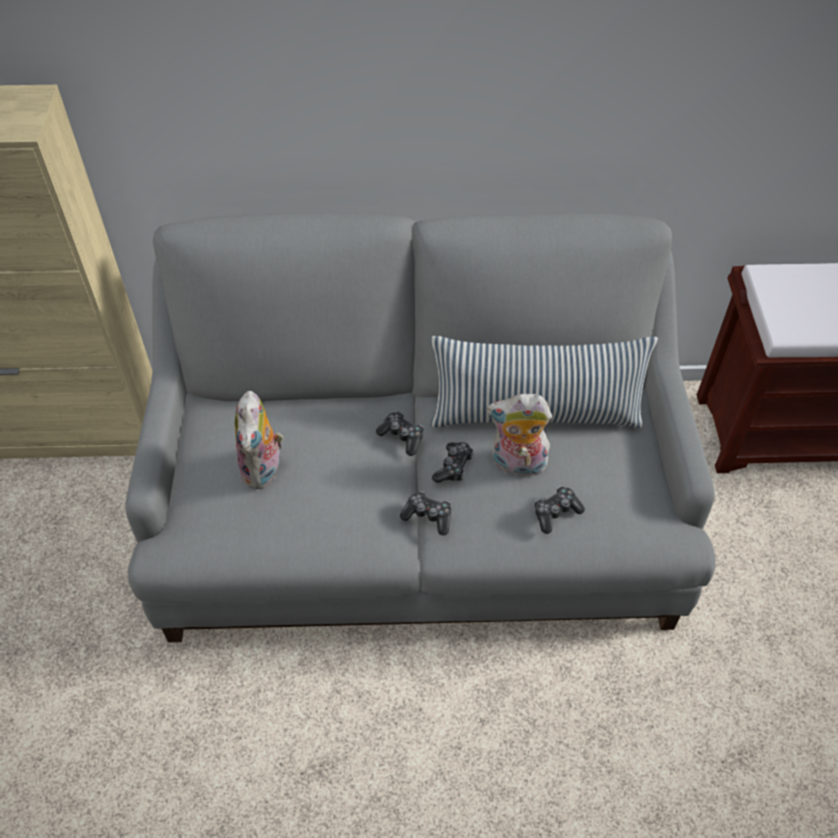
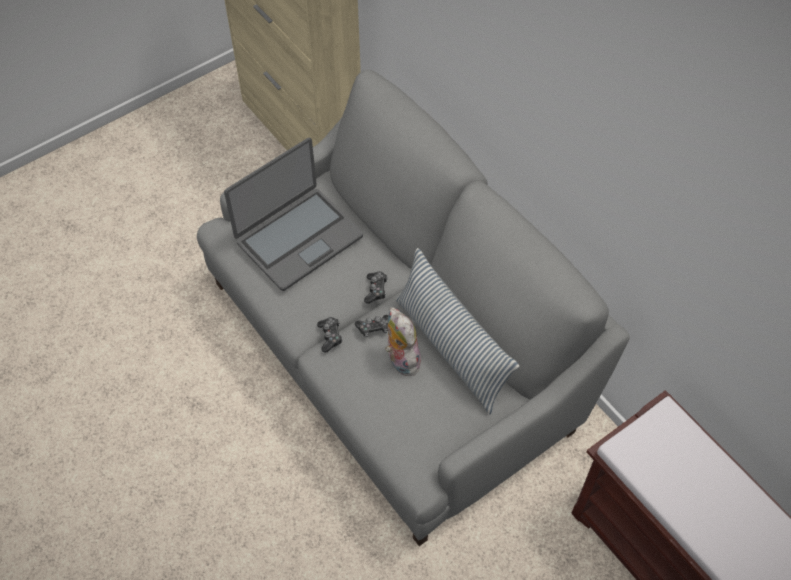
camera: 55 degrees right, 5 degrees up
(264, 470) = (298, 238): plush toy -> laptop
(556, 513) = (381, 399): game controller -> none

